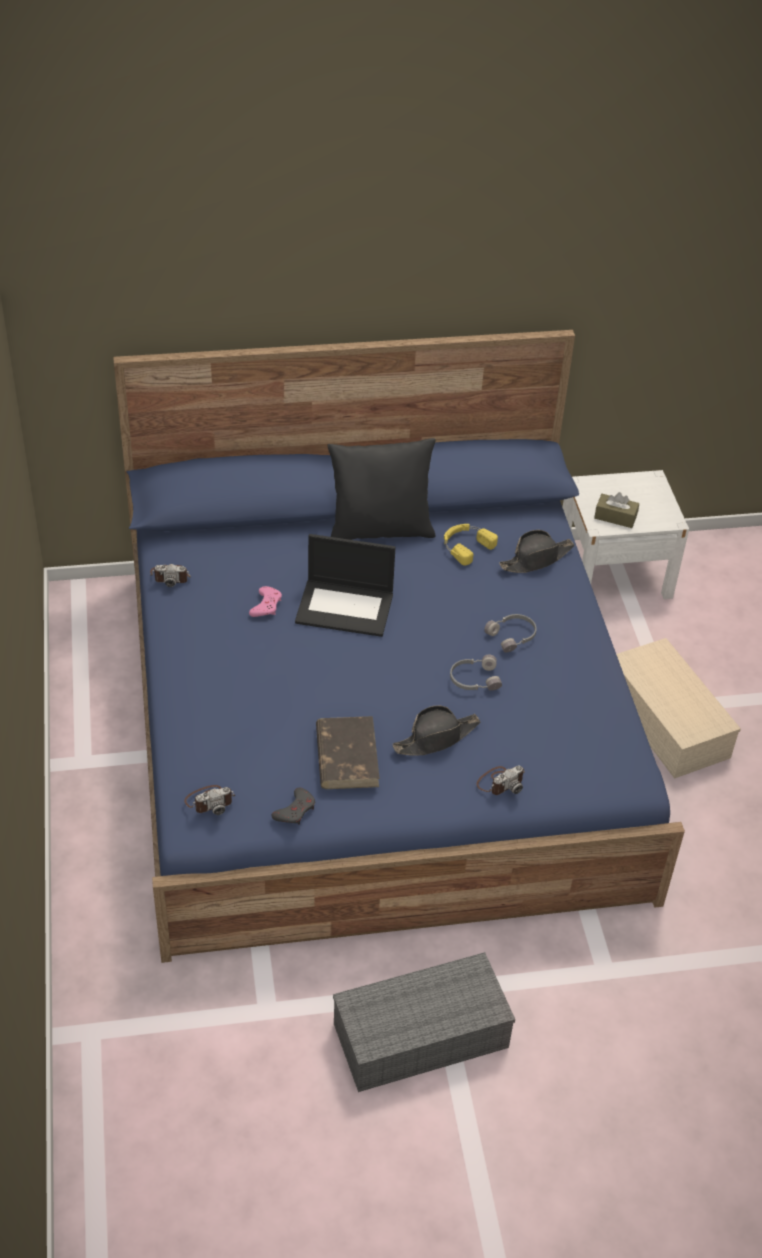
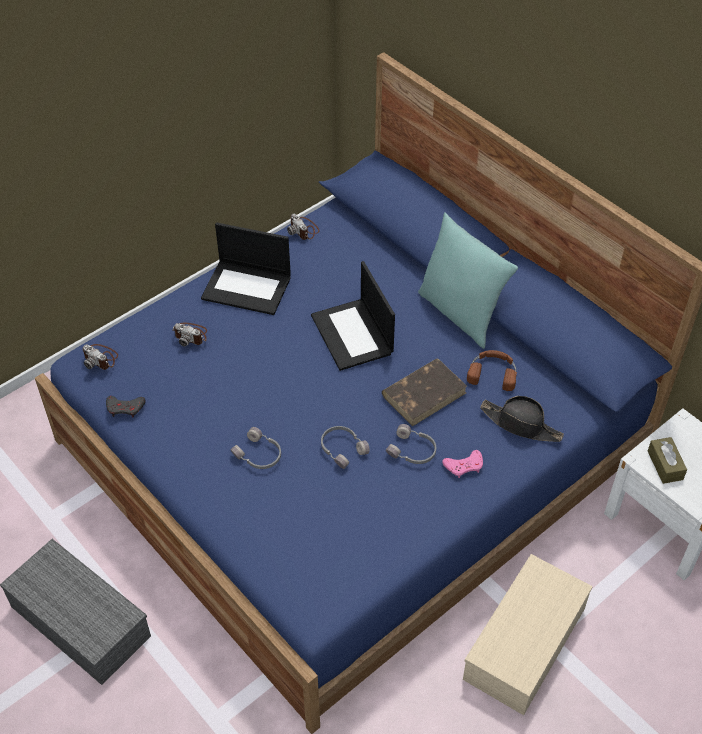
camera: 60 degrees right, 5 degrees up
(213, 650) = (248, 287): none -> laptop
(266, 605) = (317, 291): pink game controller -> pink game controller (464, 466)
(346, 755) = (195, 409): brown book -> brown book (424, 393)
(380, 530) = (460, 313): black pillow -> turquoise pillow
(436, 738) = (258, 455): black hat -> grey headphones
(465, 546) = (493, 372): yellow headphones -> brown headphones
(500, 782) = (240, 517): camera -> camera (191, 335)

